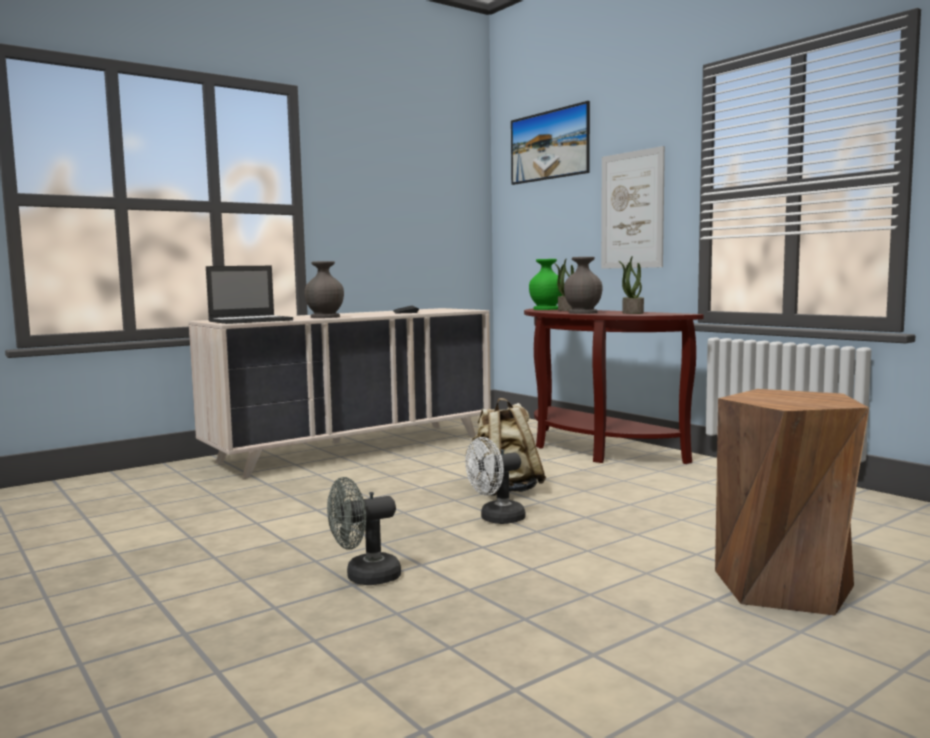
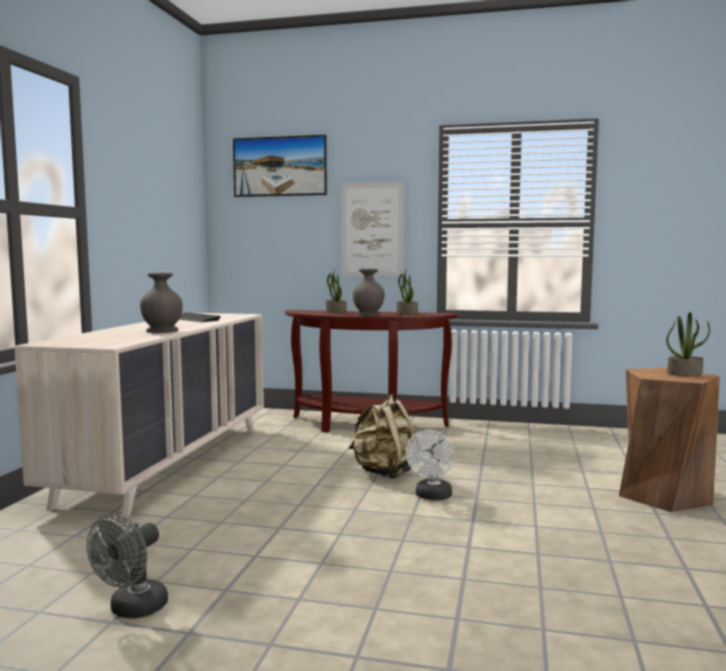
camera: 40 degrees left, 0 degrees up
(251, 320) = (110, 341): laptop -> none
(364, 577) = (458, 570): grey fan -> grey fan (132, 610)
(547, 309) = (308, 311): green vase -> none
(813, 400) = (684, 374): none -> potted plant

